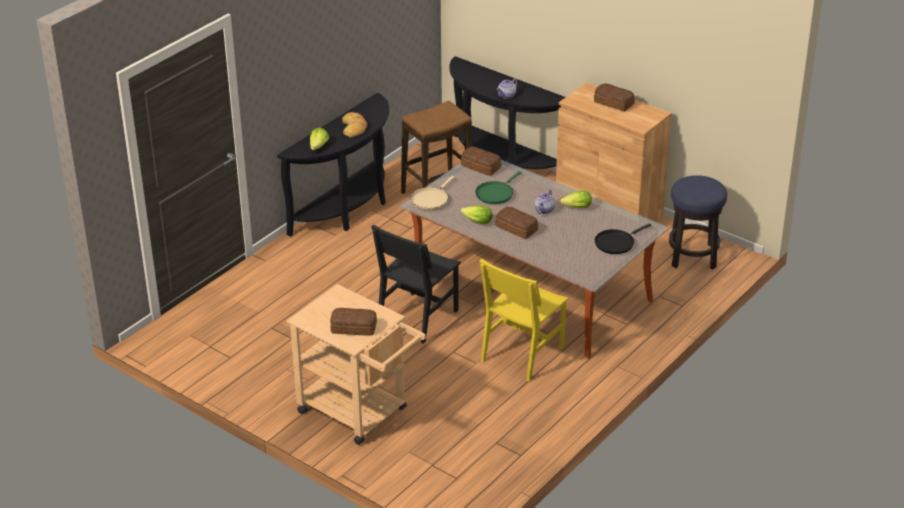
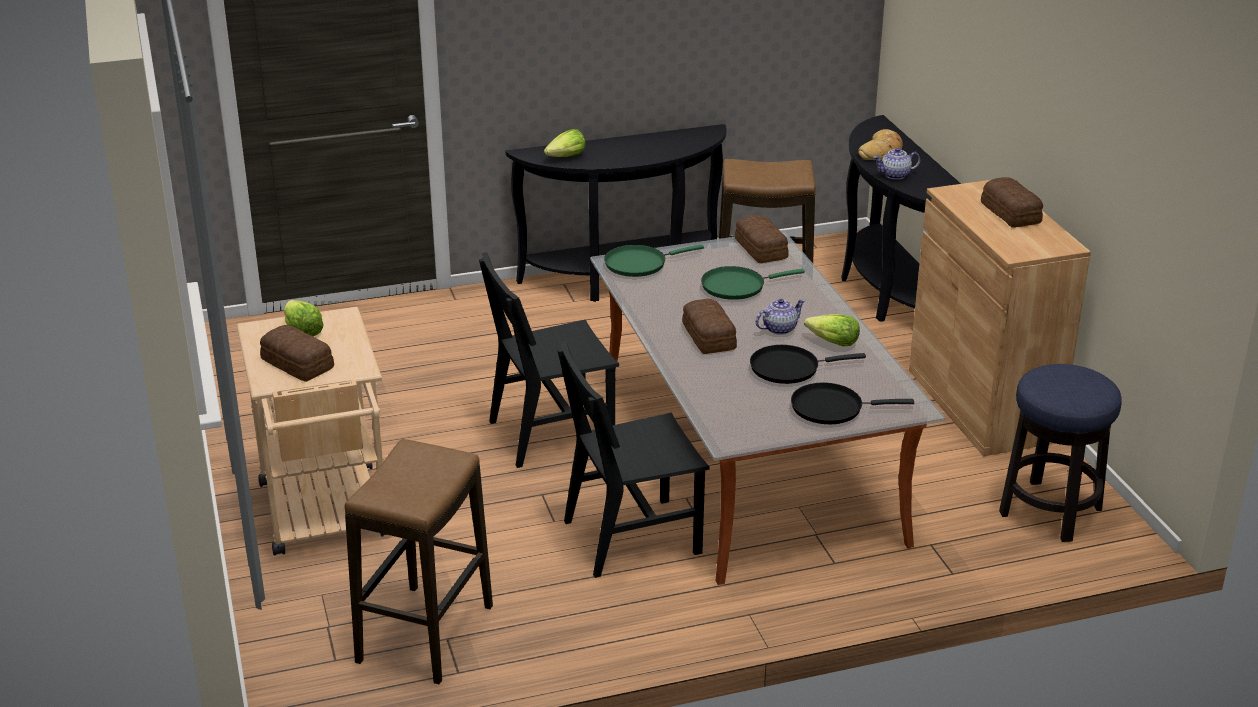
camera: 35 degrees right, 5 degrees down
(354, 127) = (640, 151): bread -> bread (882, 151)
(430, 199) = (639, 264): beige frying pan -> green frying pan
(477, 221) = (665, 310): lettuce -> lettuce (302, 330)
(483, 445) = (425, 634): none -> stool
(522, 353) = (631, 537): yellow chair -> black chair
(573, 230) = (789, 368): none -> black frying pan

